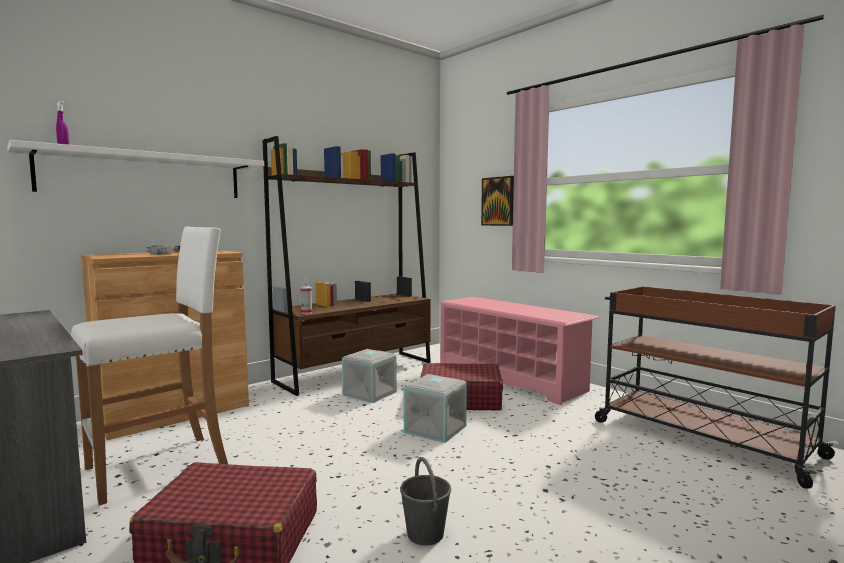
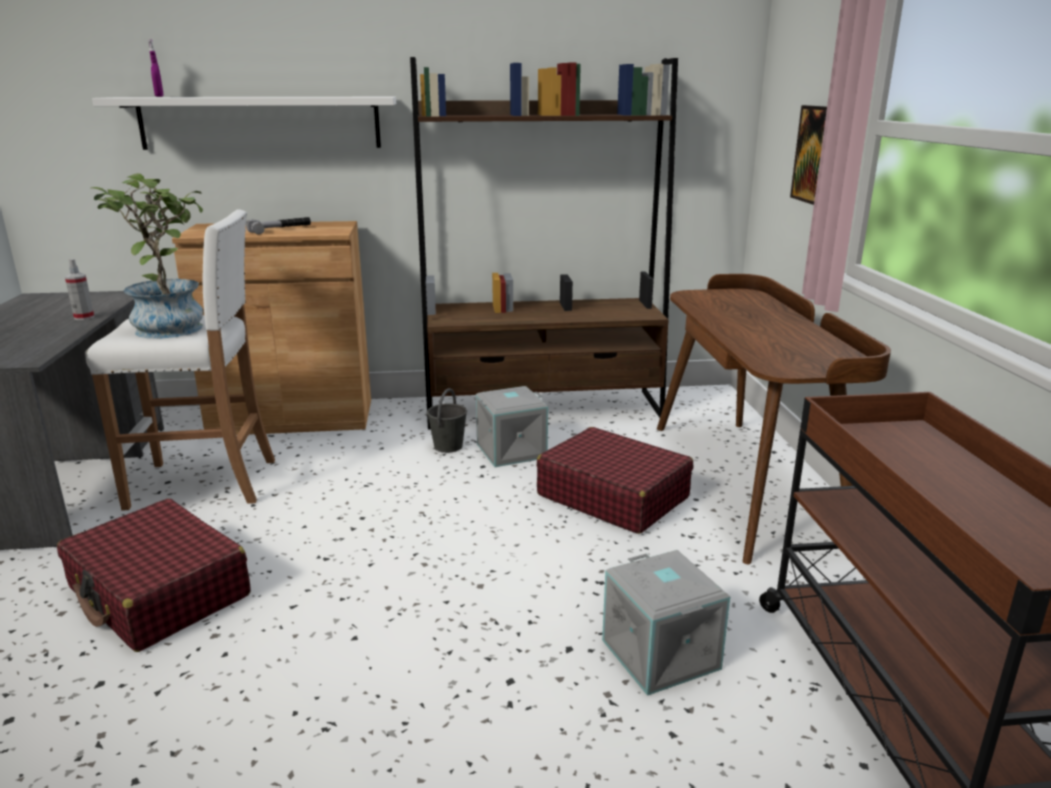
camera: 35 degrees right, 15 degrees up
(141, 321) = (170, 326): none -> potted plant
(306, 313) = (447, 321): spray bottle -> spray bottle (84, 317)
(425, 533) = (305, 669): grey bucket -> grey bucket (448, 446)
(436, 429) = (513, 534): grey storage box -> grey storage box (662, 654)
(510, 378) = (745, 482): pink shoe rack -> brown desk

